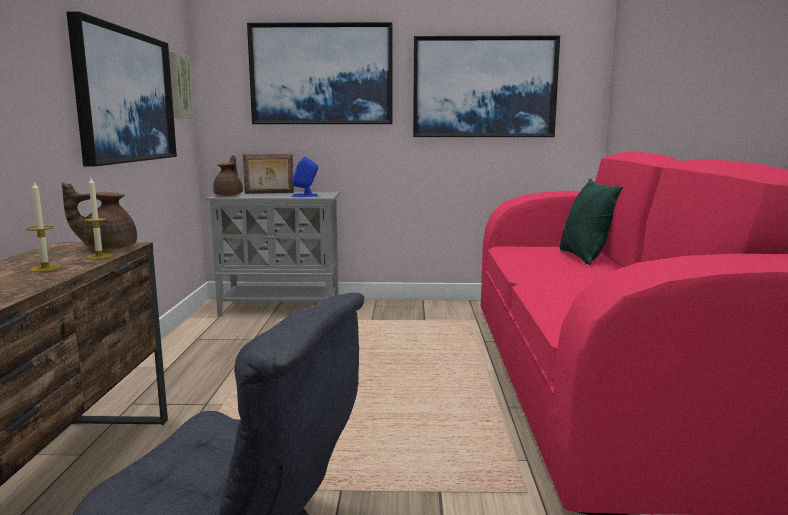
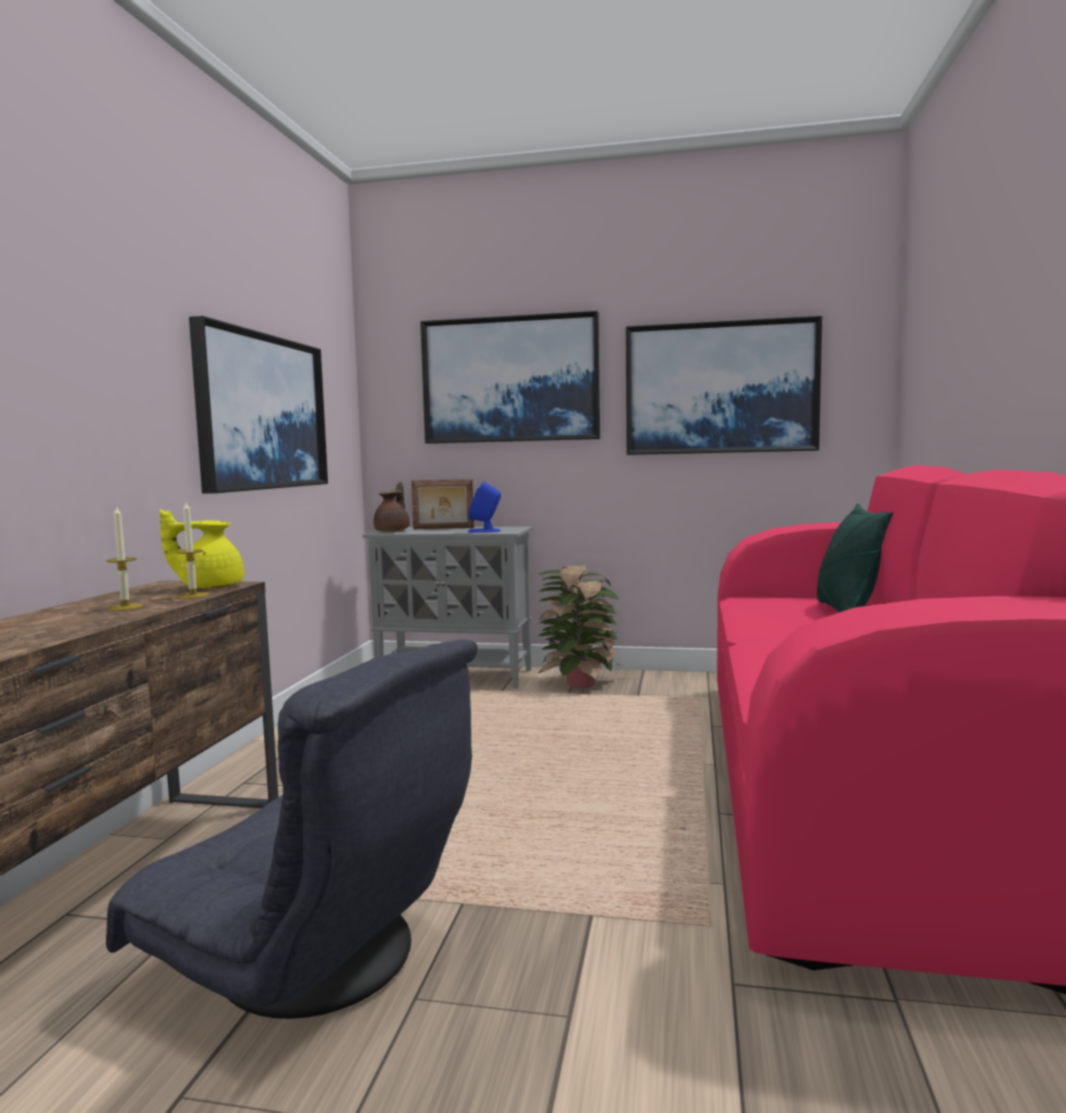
camera: 10 degrees right, 5 degrees down
(107, 248) = (209, 587): brown teapot -> yellow teapot
(179, 86) = (336, 400): picture -> none
(378, 311) = (579, 683): none -> potted plant

